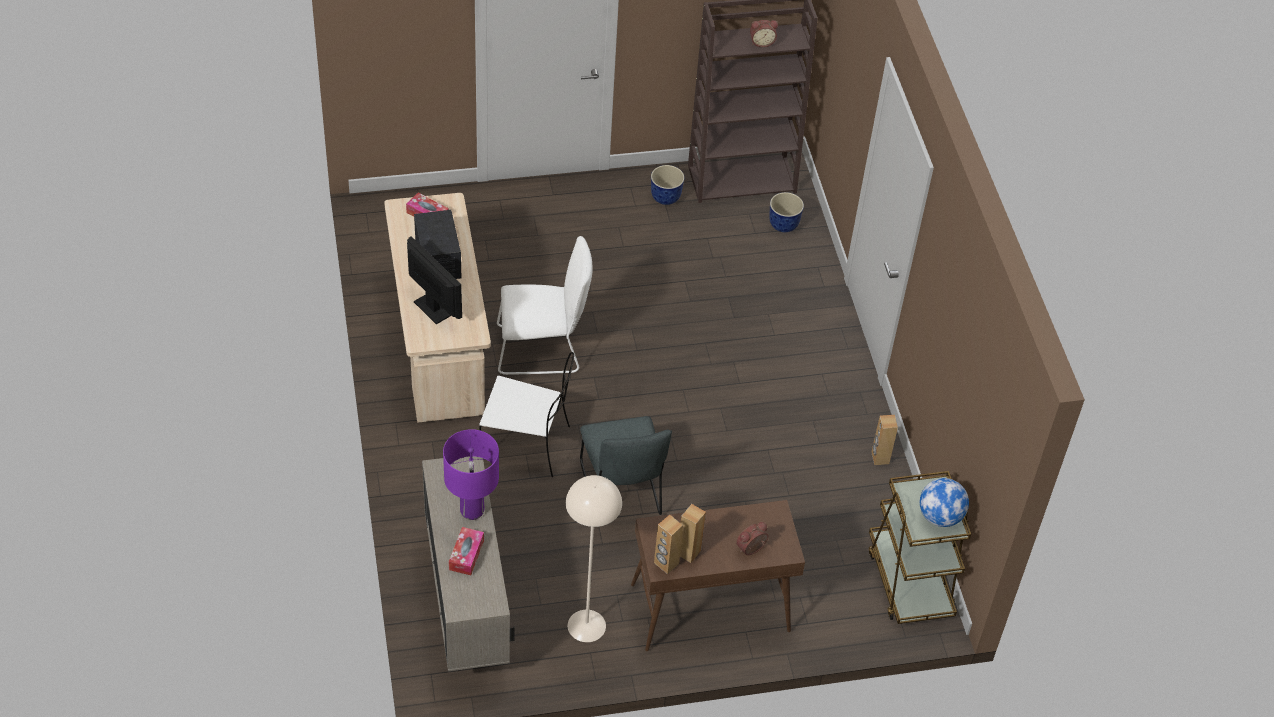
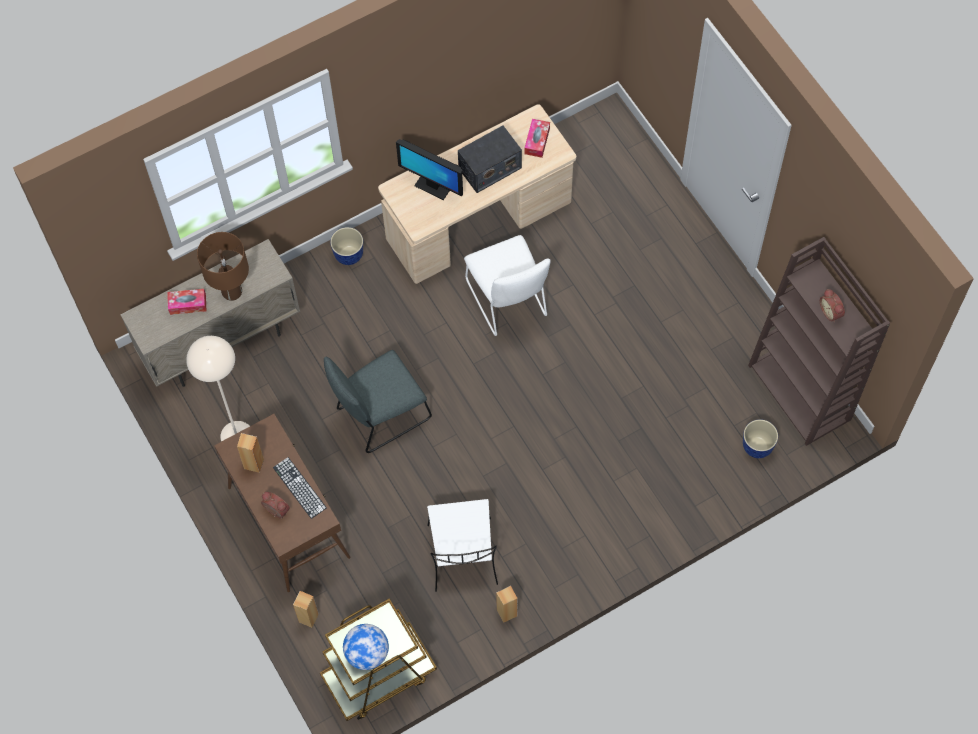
camera: 75 degrees right, 15 degrees up
(433, 308) = (433, 186): monitor -> monitor turned 90 degrees clockwise
(471, 510) = (232, 291): purple table lamp -> brown table lamp
(527, 444) = (400, 327): white chair -> white chair (463, 557)
(666, 197) = (740, 336): planter -> planter (349, 255)
(666, 563) = (236, 450): brown speaker -> brown speaker (308, 618)
(733, 521) = (299, 487): none -> keyboard

